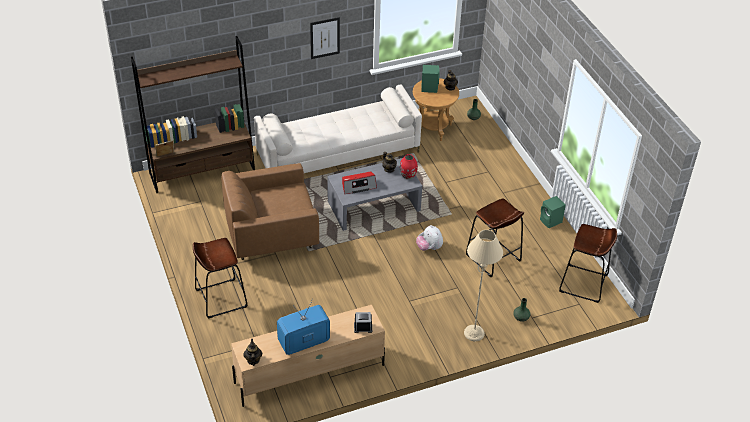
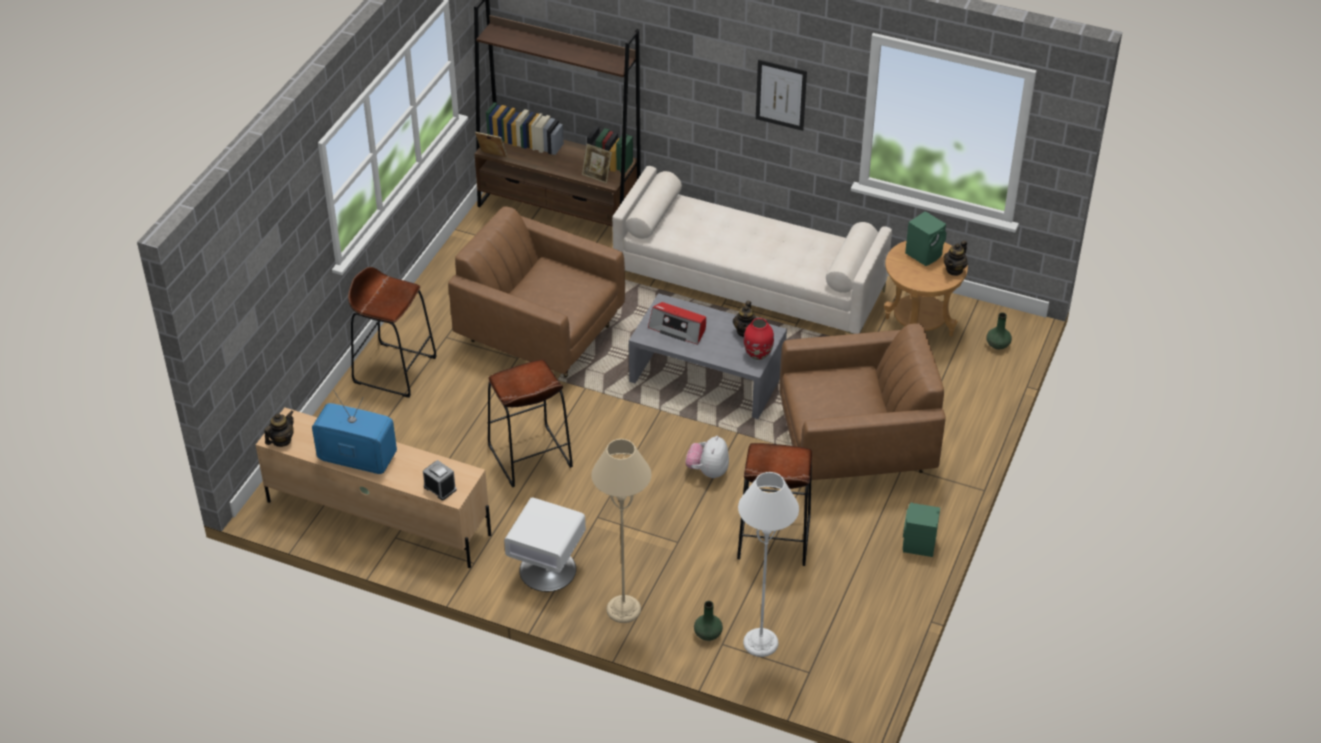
camera: 45 degrees right, 0 degrees up
(232, 136) = (597, 176): none -> picture frame
(419, 340) = (547, 570): none -> white nightstand
(474, 196) = (856, 446): none -> brown armchair
(545, 305) = (760, 643): none -> white floor lamp
(583, 283) = (851, 652): brown stool -> brown stool (530, 457)

